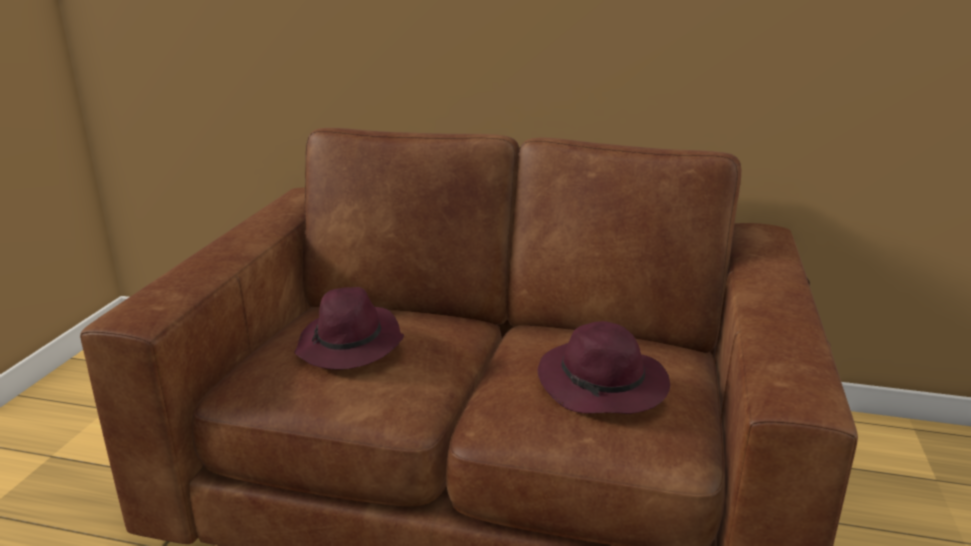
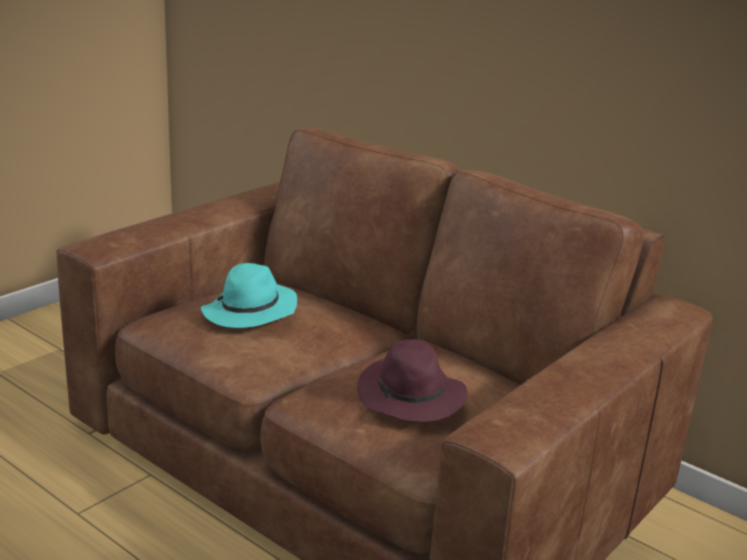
camera: 25 degrees right, 0 degrees up
(350, 345) = (250, 313): purple hat -> turquoise hat

